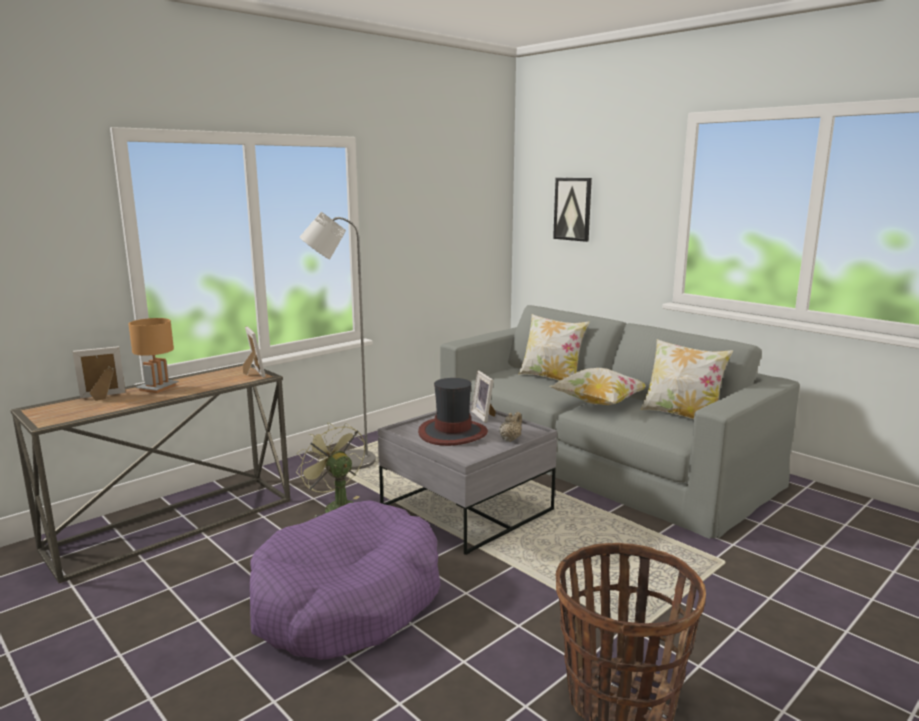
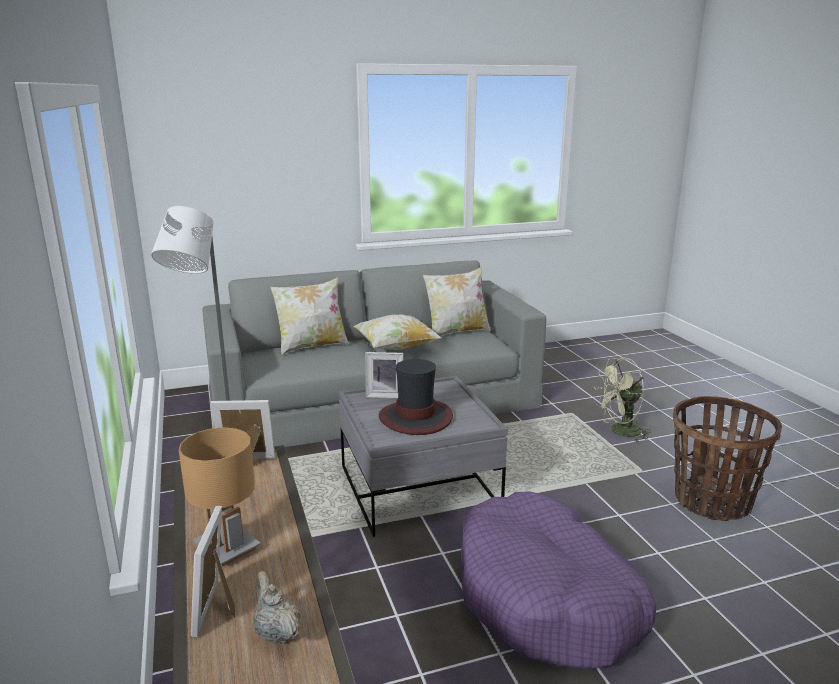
camera: 65 degrees left, 5 degrees up
(335, 507) = (345, 569): green fan -> green fan (620, 432)
(510, 439) = (454, 398): beige teapot -> beige teapot (276, 632)
(573, 209) = (230, 164): picture -> none

